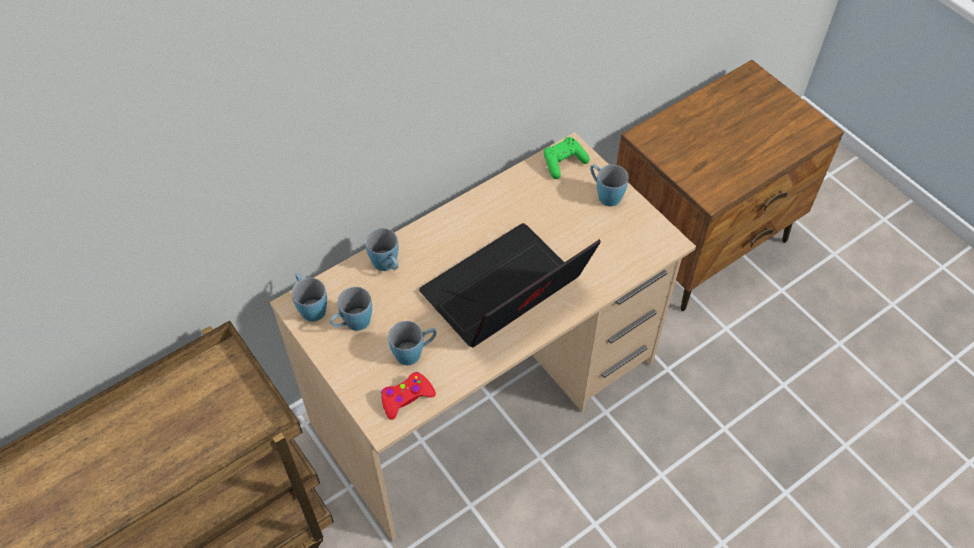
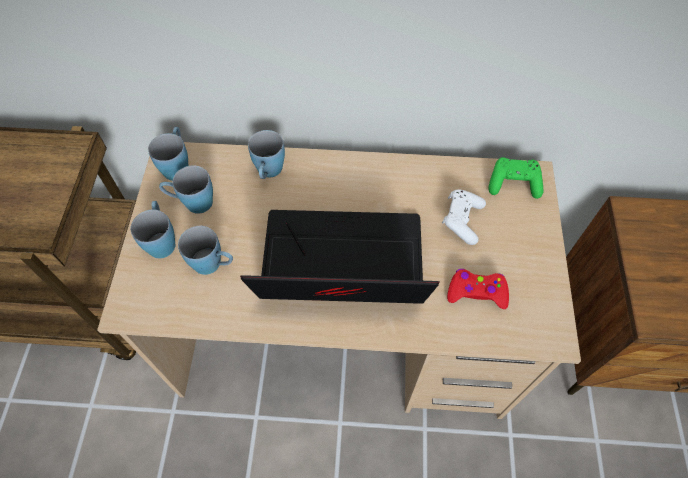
camera: 40 degrees right, 5 degrees up
(406, 398) = (166, 300): red game controller -> red game controller (476, 292)
(553, 209) = (461, 220): none -> white game controller
(604, 194) = (527, 240): blue mug -> blue mug (162, 240)

